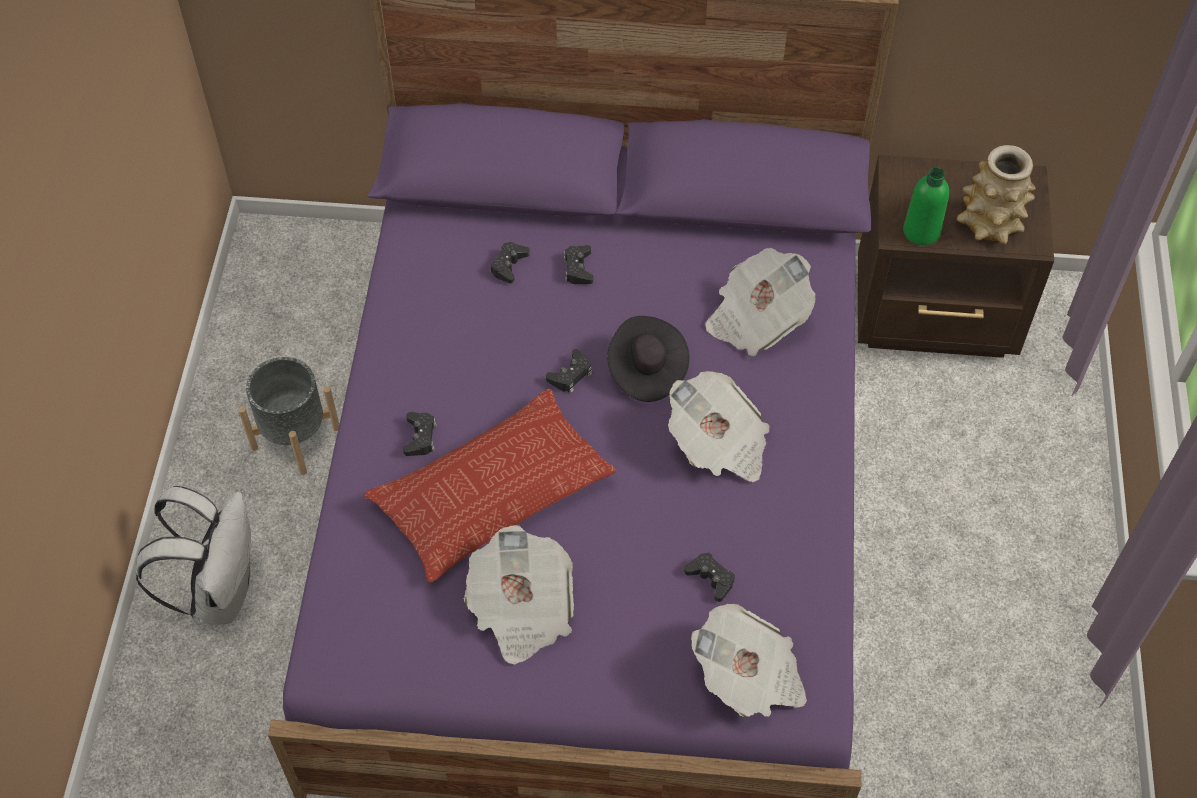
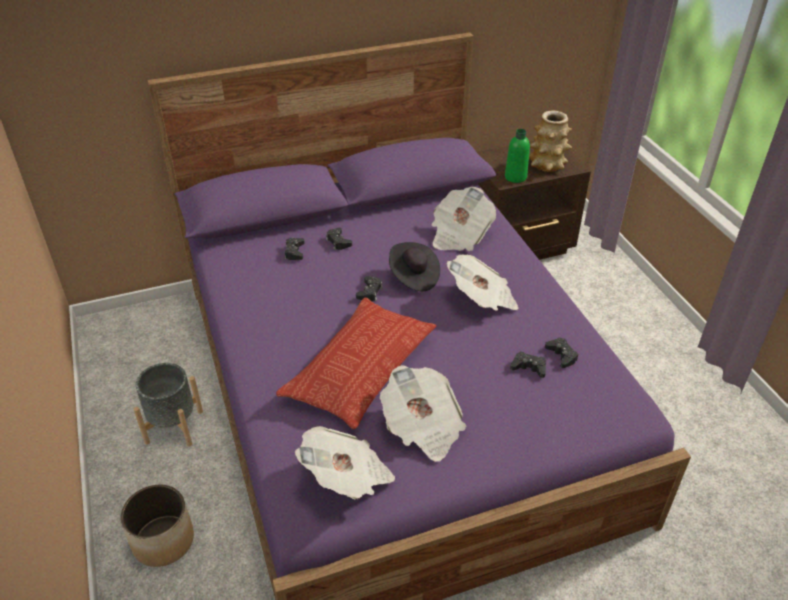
camera: 25 degrees left, 15 degrees down
(219, 591) = (162, 540): white backpack -> planter
(420, 437) = (292, 354): black game controller -> black game controller (561, 355)
(749, 677) = (592, 412): newspaper -> newspaper (347, 477)

